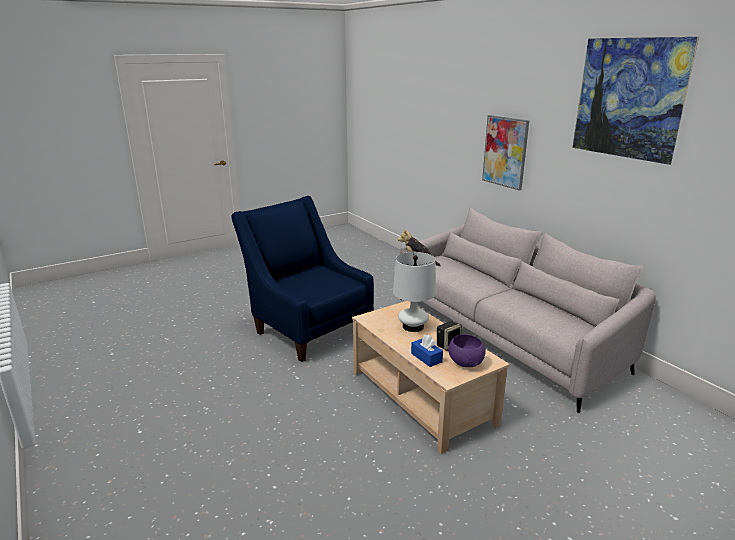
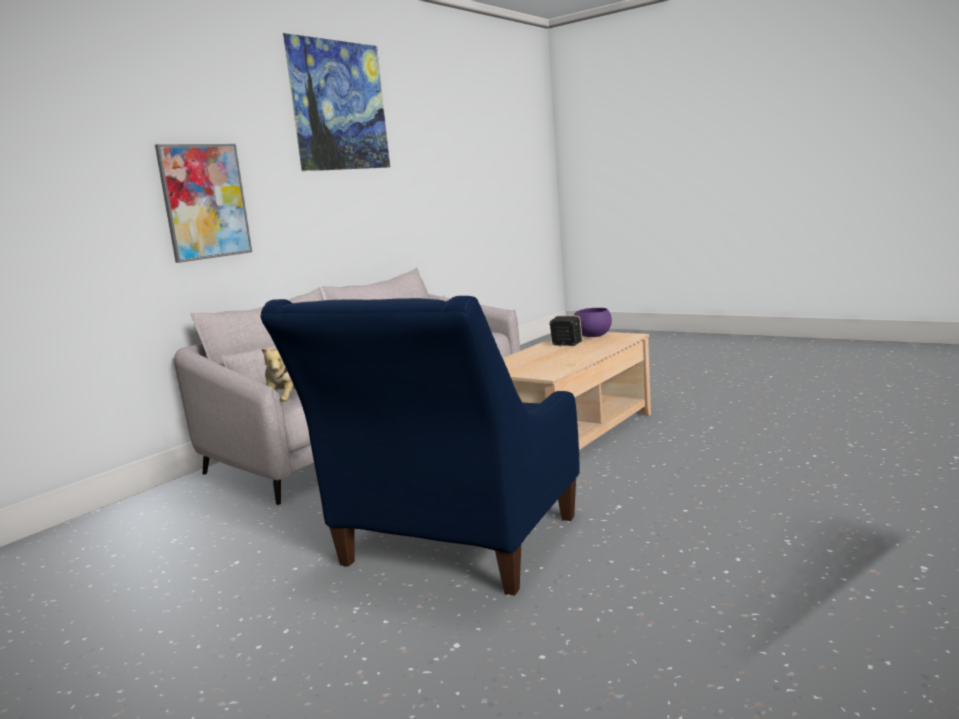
camera: 110 degrees left, 10 degrees down
(413, 326) = (542, 358): white table lamp -> none
(426, 357) = (604, 344): blue tissue box -> none

